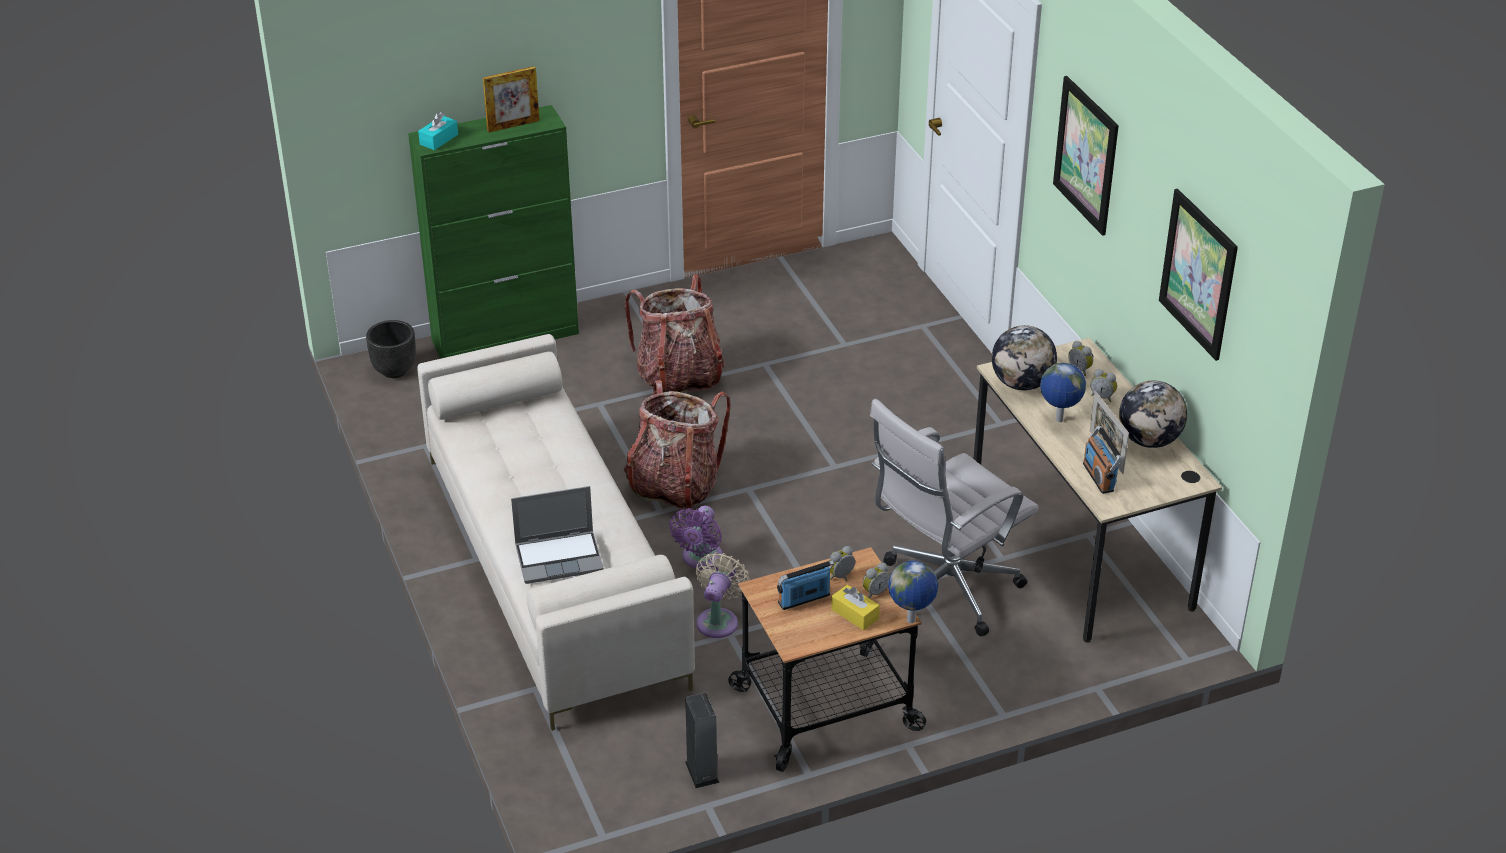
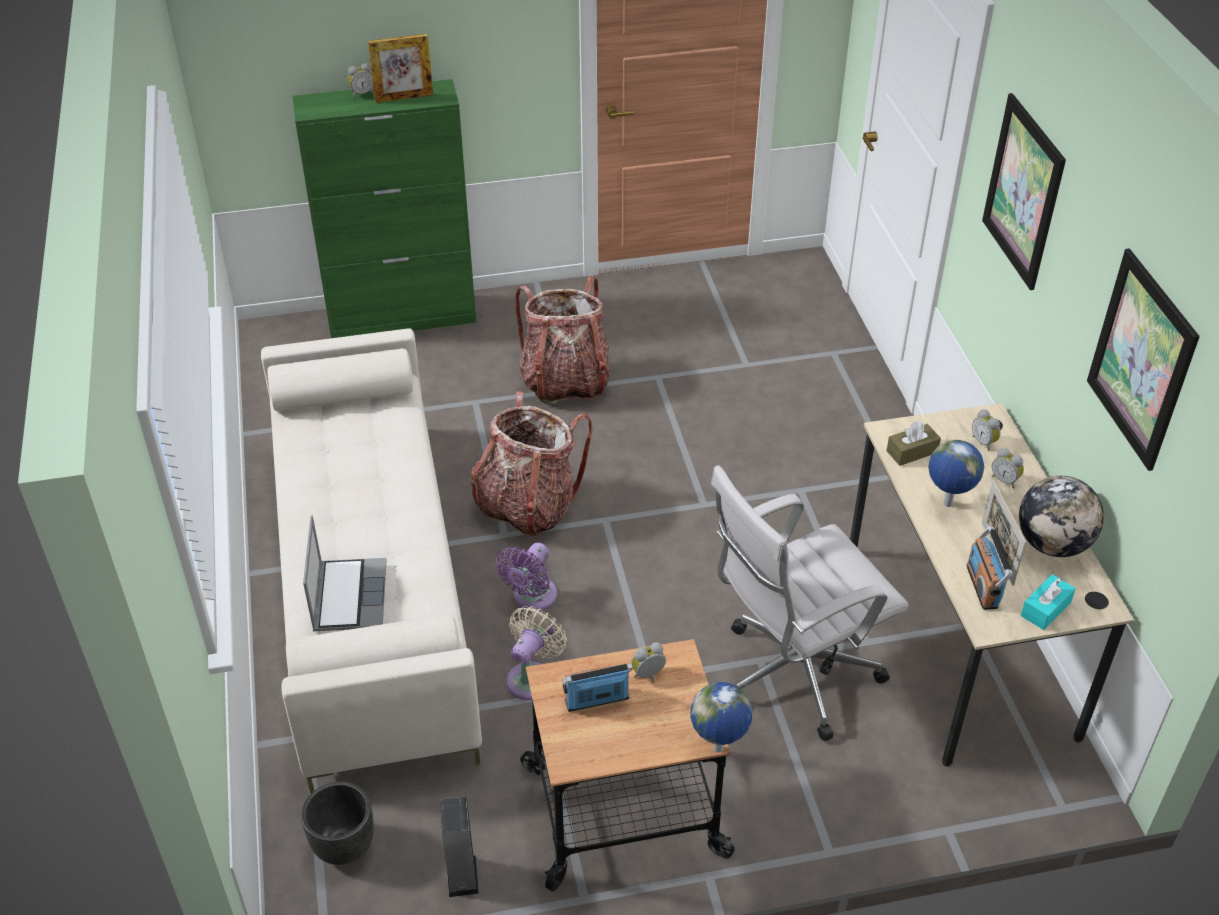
camera: 10 degrees right, 5 degrees up
(394, 370) = (281, 341): black planter -> black planter (343, 846)
(439, 139) = (321, 105): turquoise tissue box -> turquoise tissue box (1045, 609)
(560, 558) = (348, 596): laptop -> laptop turned 90 degrees counterclockwise
(855, 614) = (652, 730): yellow tissue box -> none
(875, 592) = (683, 702): alarm clock -> alarm clock (362, 93)
(1021, 383) = (912, 452): globe -> brown tissue box

